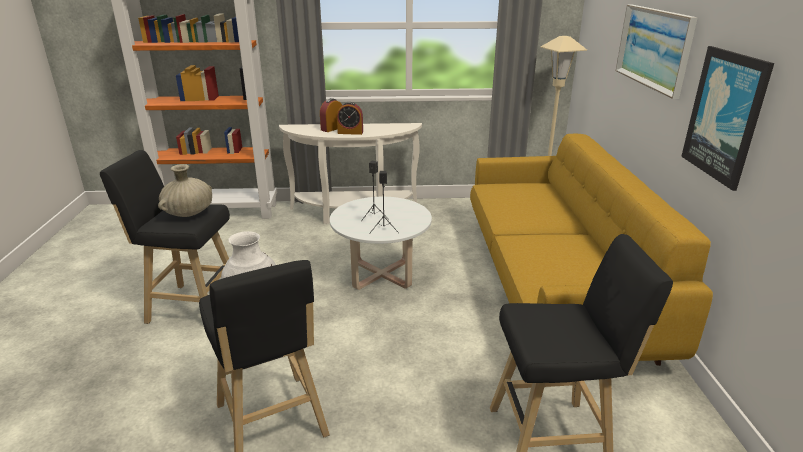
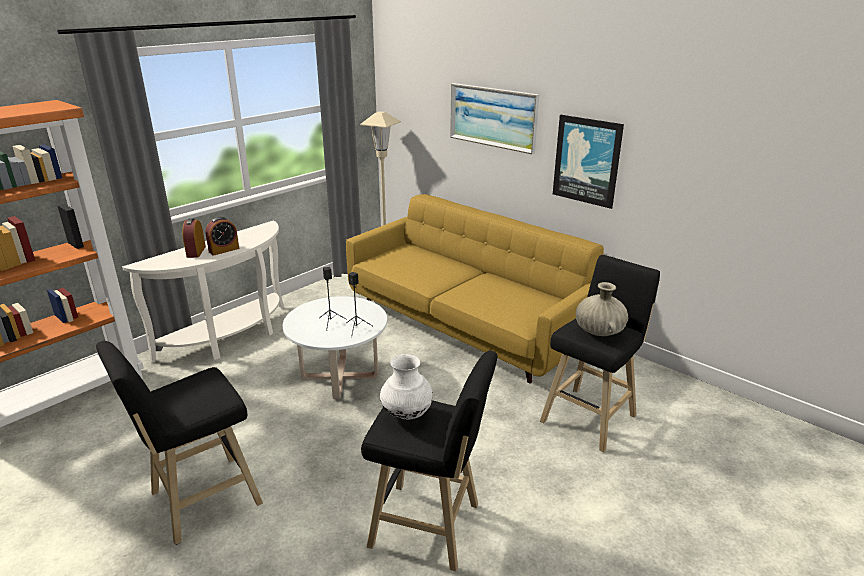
camera: 45 degrees left, 0 degrees up
(189, 213) = (200, 389): beige vase -> beige vase (599, 331)

